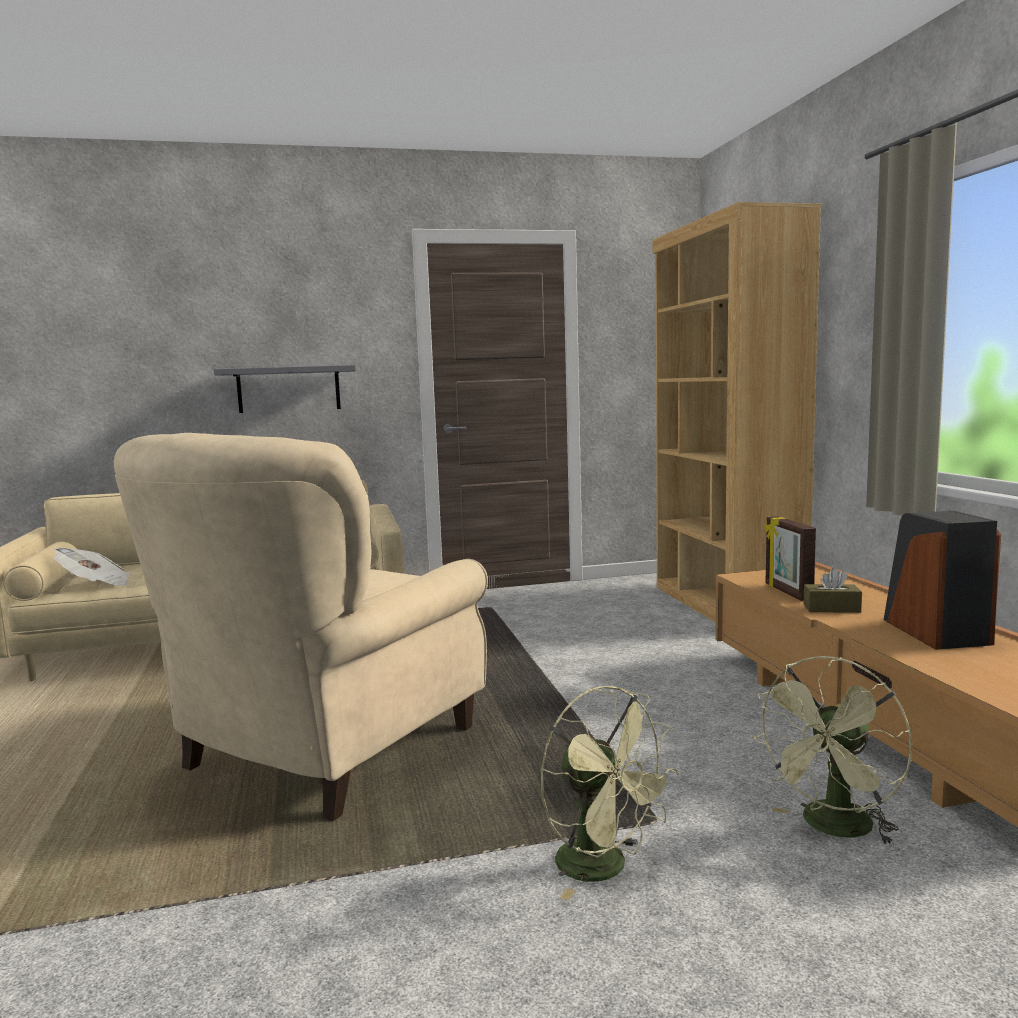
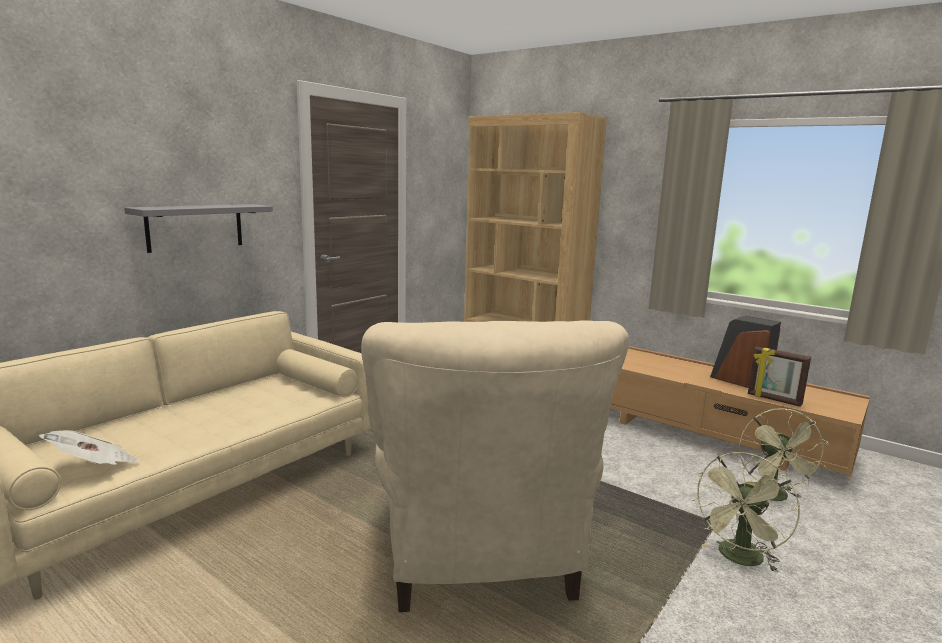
camera: 40 degrees left, 5 degrees up
(604, 868) = (739, 559): green fan -> green fan turned 120 degrees clockwise
(787, 592) = (639, 366): picture frame -> picture frame (774, 400)
(831, 608) = (678, 374): brown tissue box -> none

